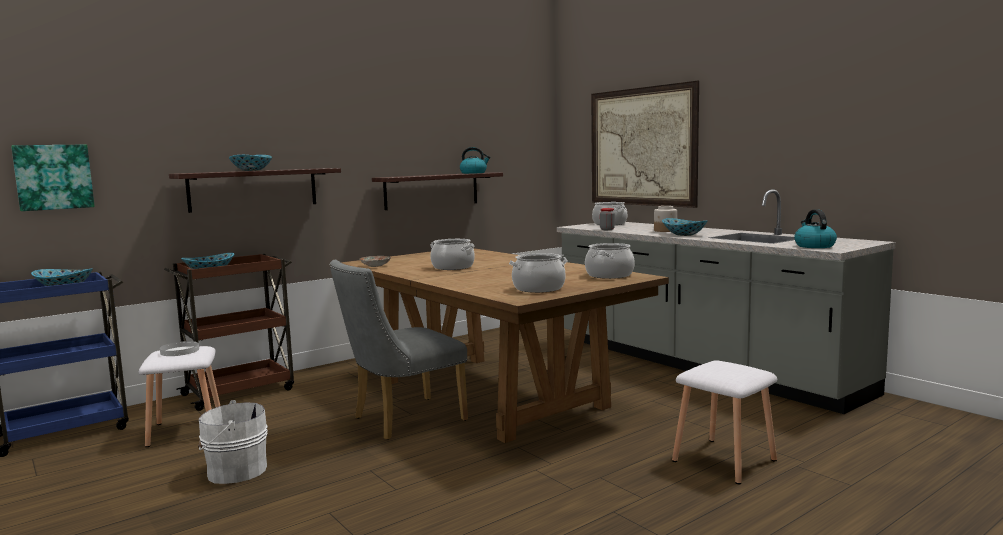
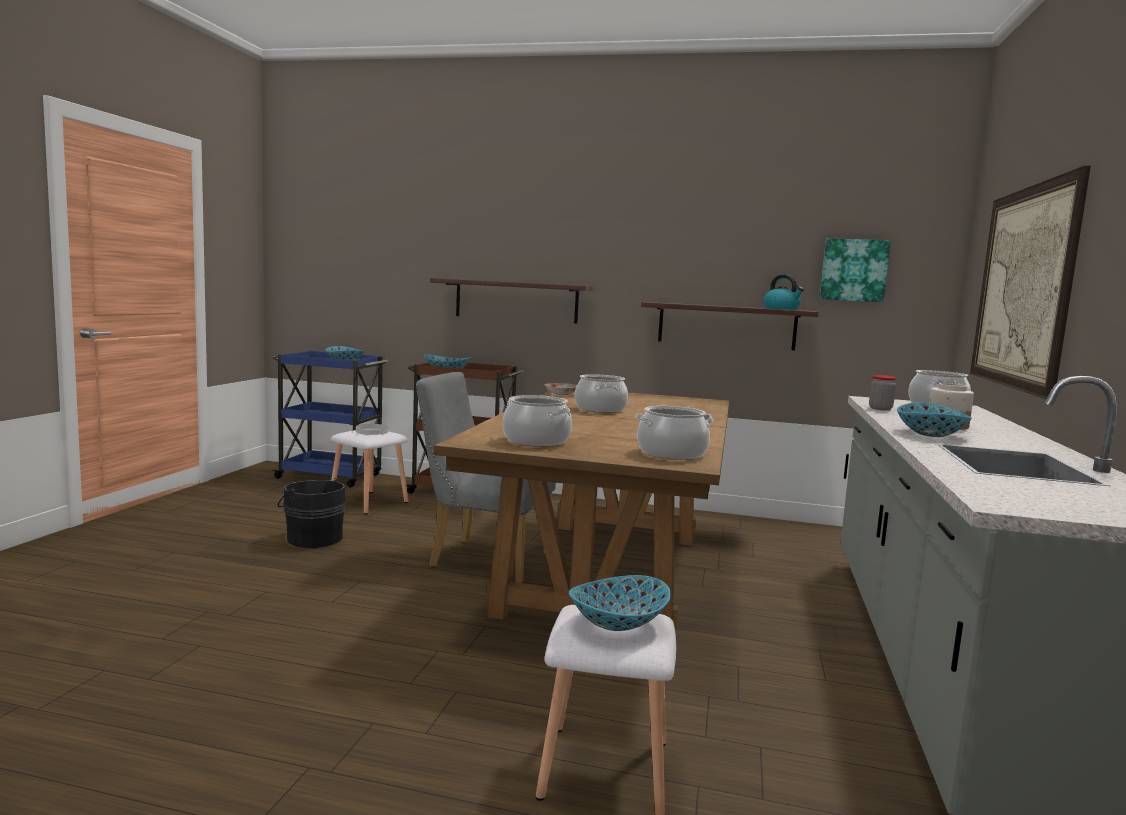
camera: 50 degrees right, 0 degrees up
(53, 177) = (363, 274): picture -> picture (854, 270)
(234, 471) = (313, 538): white bucket -> black bucket
(252, 170) = (504, 281): bowl -> bowl (619, 623)
(814, 246) = (1012, 493): kettle -> none

